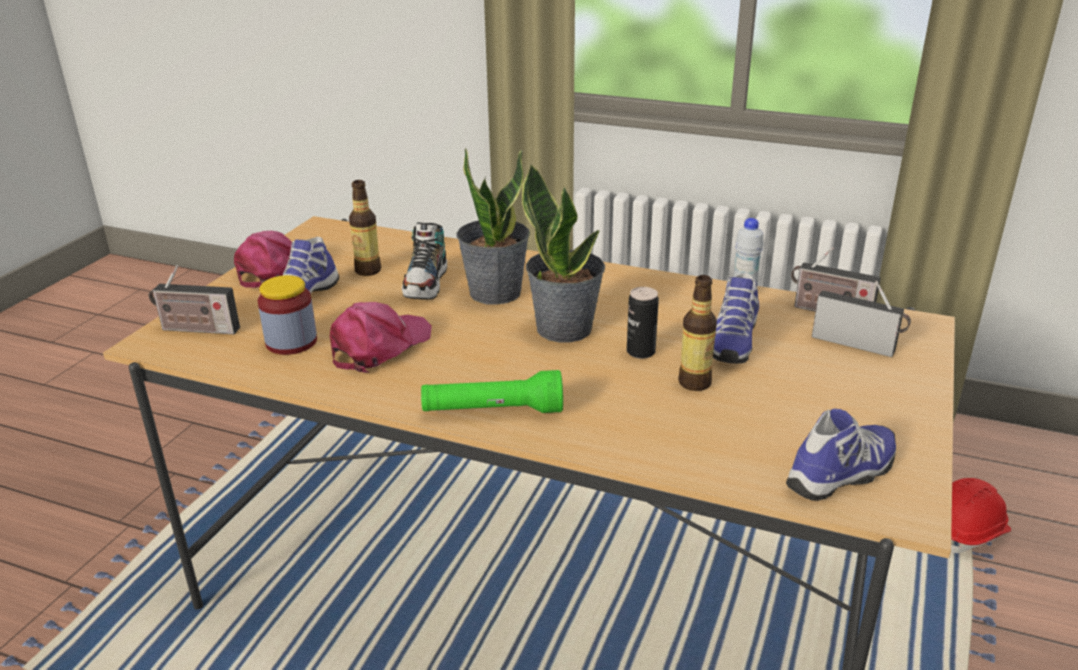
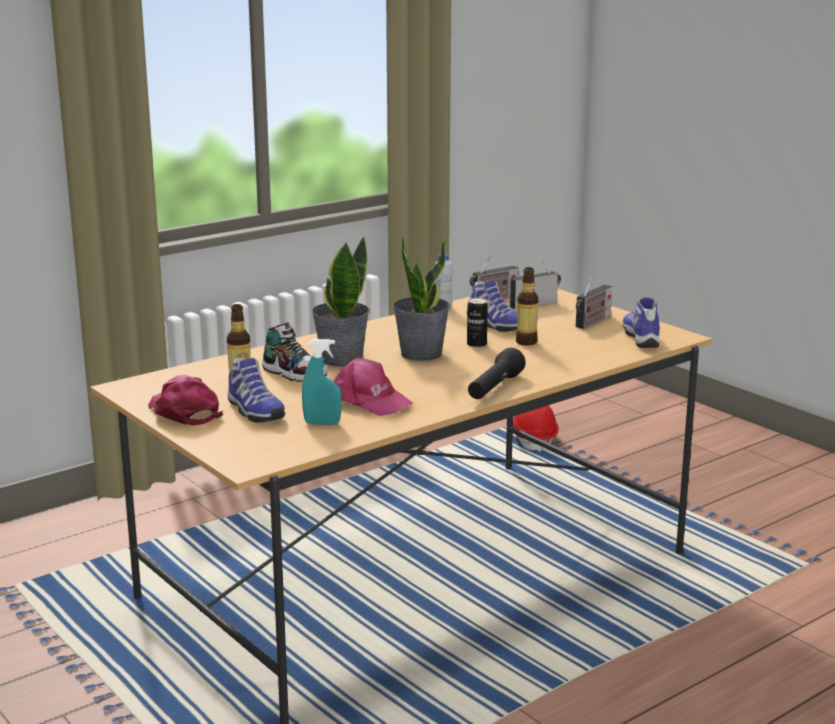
camera: 60 degrees left, 10 degrees down
(196, 329) = (250, 449): radio -> radio (592, 322)
(291, 342) = (322, 423): jar -> turquoise spray bottle
(379, 346) = (369, 401): pink cap -> pink cap turned 150 degrees clockwise
(492, 411) = (494, 388): green flashlight -> black flashlight

